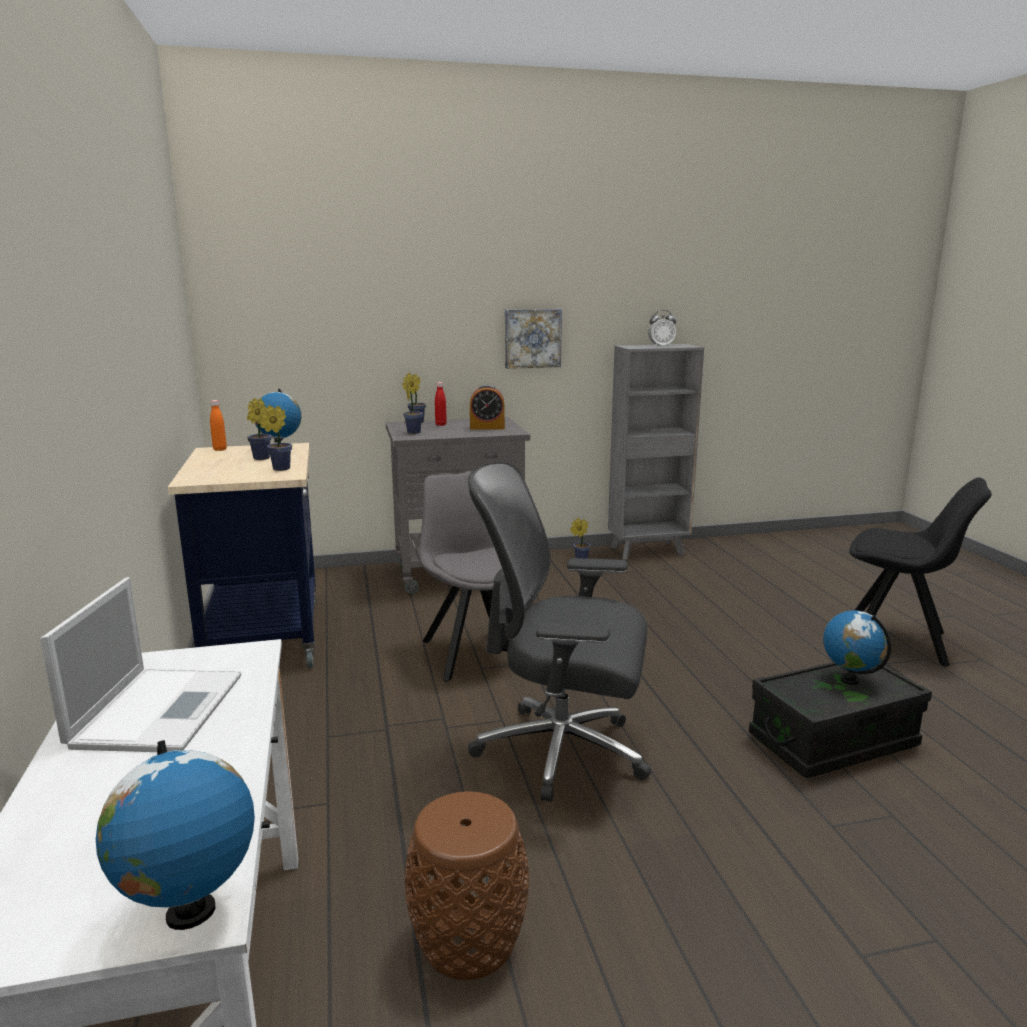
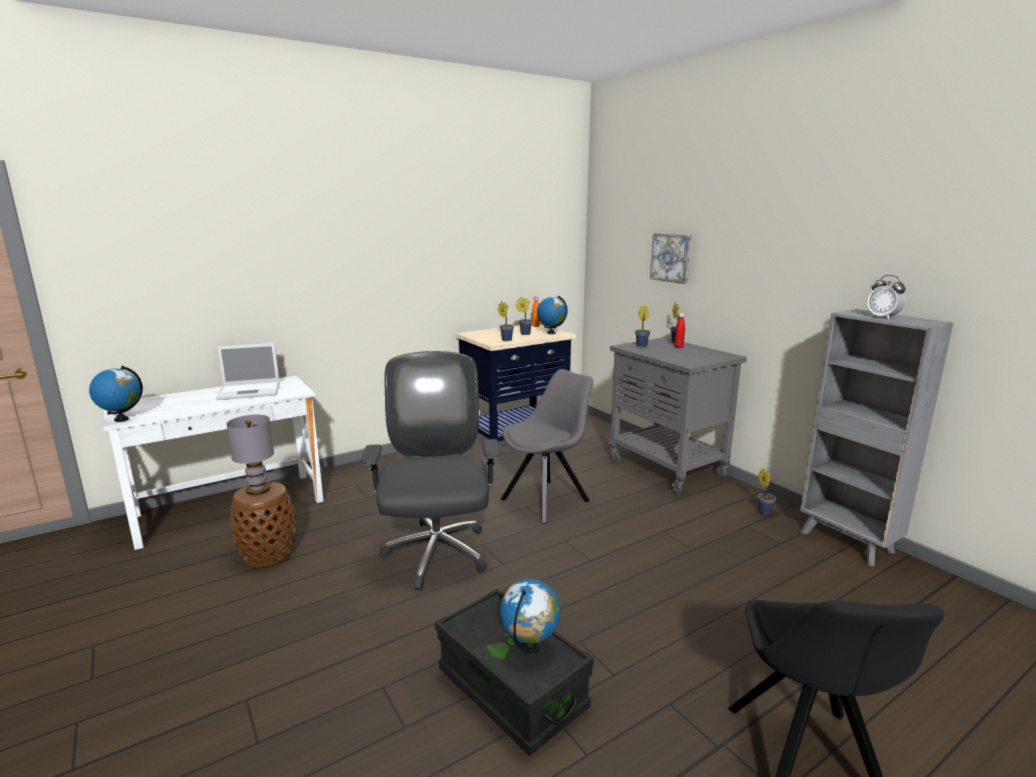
camera: 70 degrees right, 0 degrees up
(459, 823) = (257, 490): none -> grey table lamp
(487, 428) = (690, 357): alarm clock -> none
(532, 338) = (779, 289): picture -> picture (671, 257)

